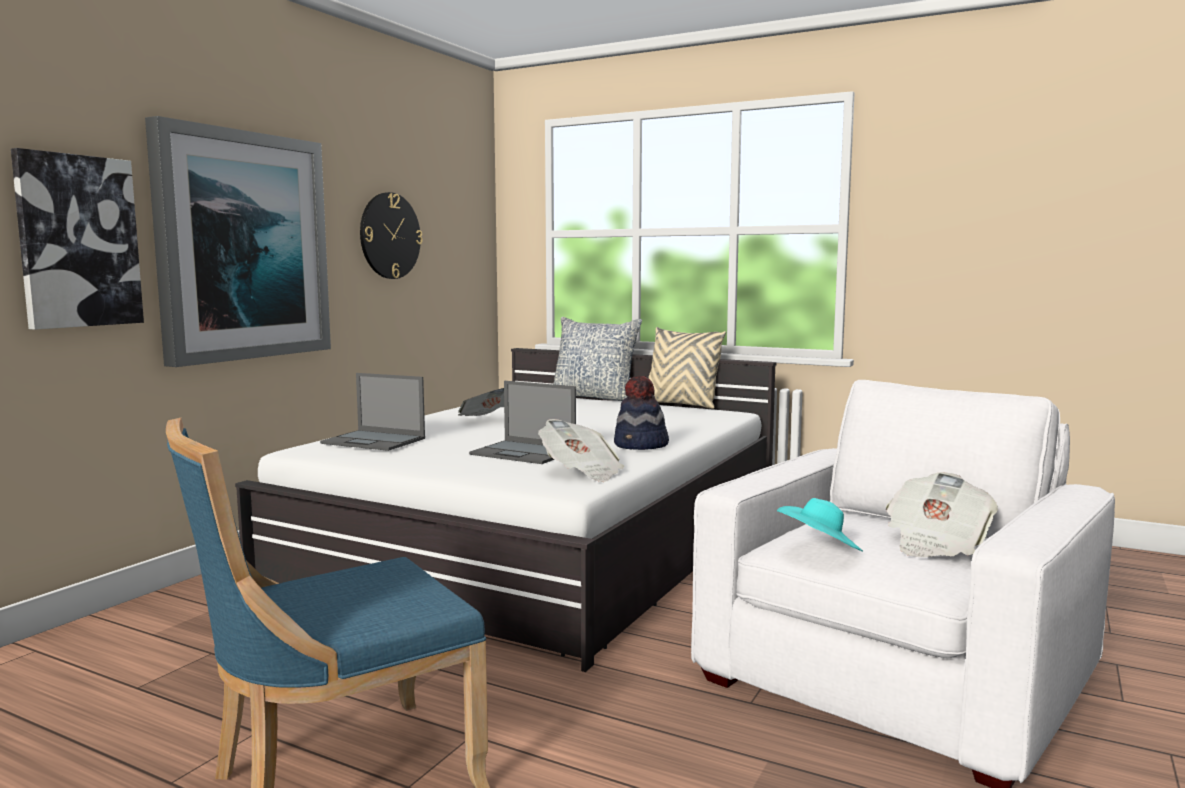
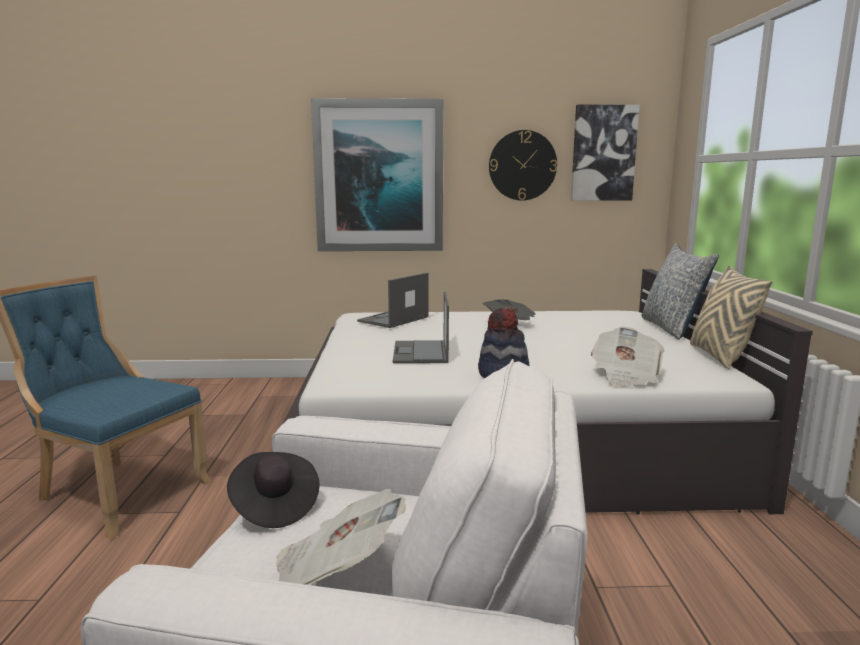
camera: 60 degrees right, 5 degrees up
(78, 241) = (270, 176): picture -> picture (603, 153)
(375, 441) = (393, 319): laptop -> laptop turned 45 degrees clockwise
(581, 473) = (382, 377): newspaper -> newspaper (625, 376)
(820, 548) = (274, 506): turquoise hat -> black hat

